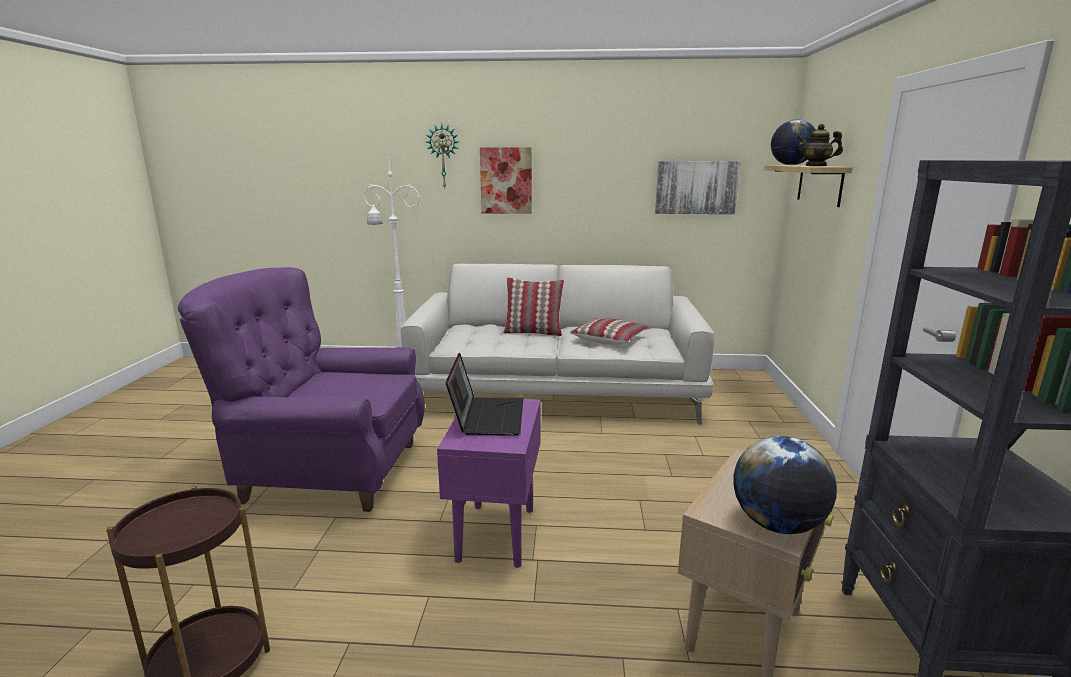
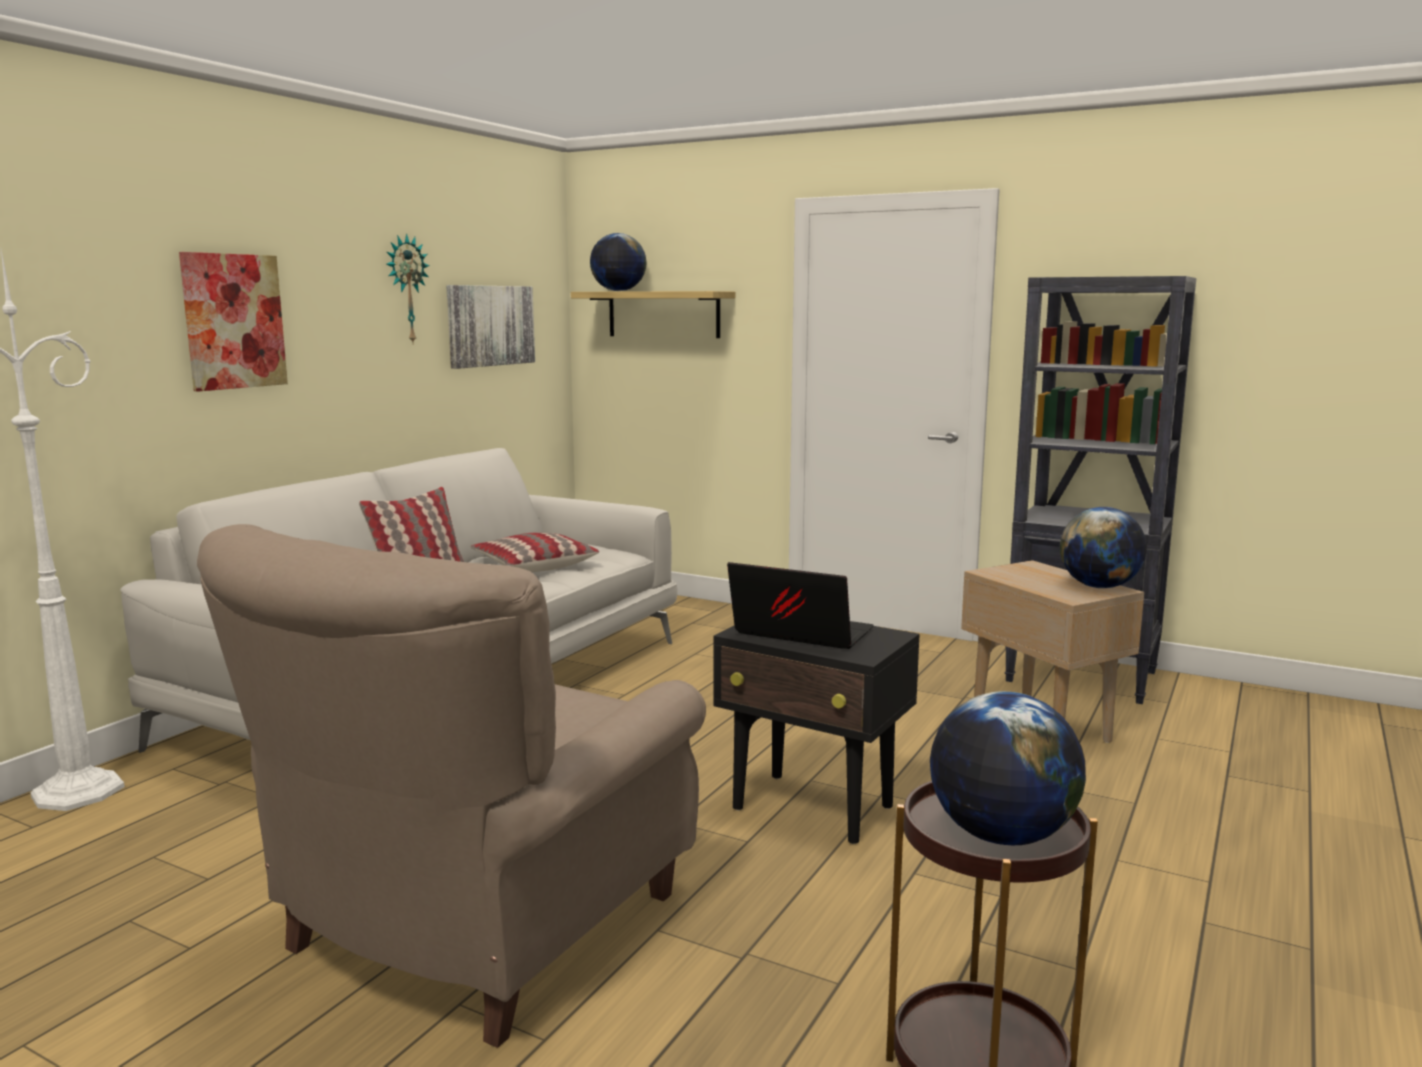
camera: 65 degrees left, 5 degrees down
(165, 529) = (1001, 835): none -> globe
(325, 471) = (474, 929): purple armchair -> beige armchair
(443, 156) = (102, 269): wall clock -> wall clock (406, 289)
(495, 535) = (814, 808): purple side table -> black side table
(816, 166) = (689, 290): teapot -> none

